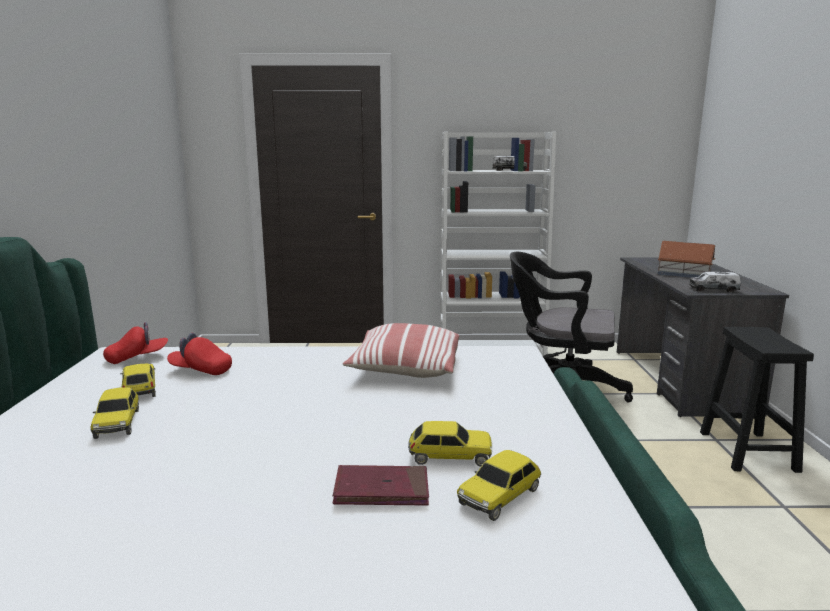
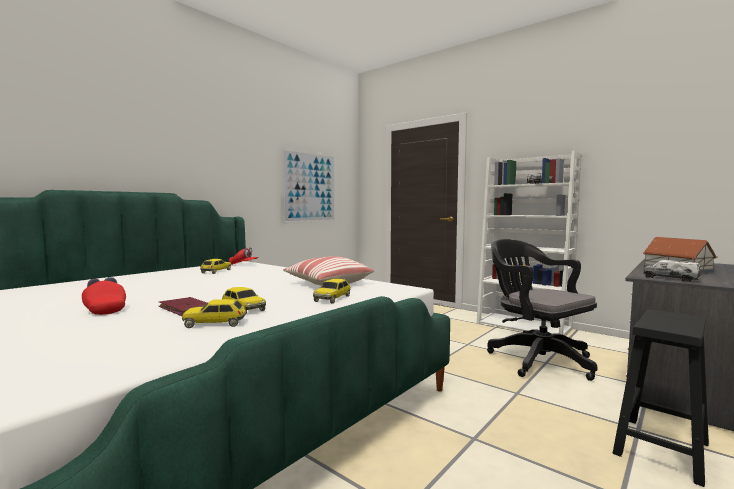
camera: 40 degrees right, 10 degrees down
(117, 423) = (182, 277): toy car -> toy car (332, 298)
(134, 173) = (310, 187): none -> picture
(201, 370) = (250, 270): red cap -> red cap (104, 309)

